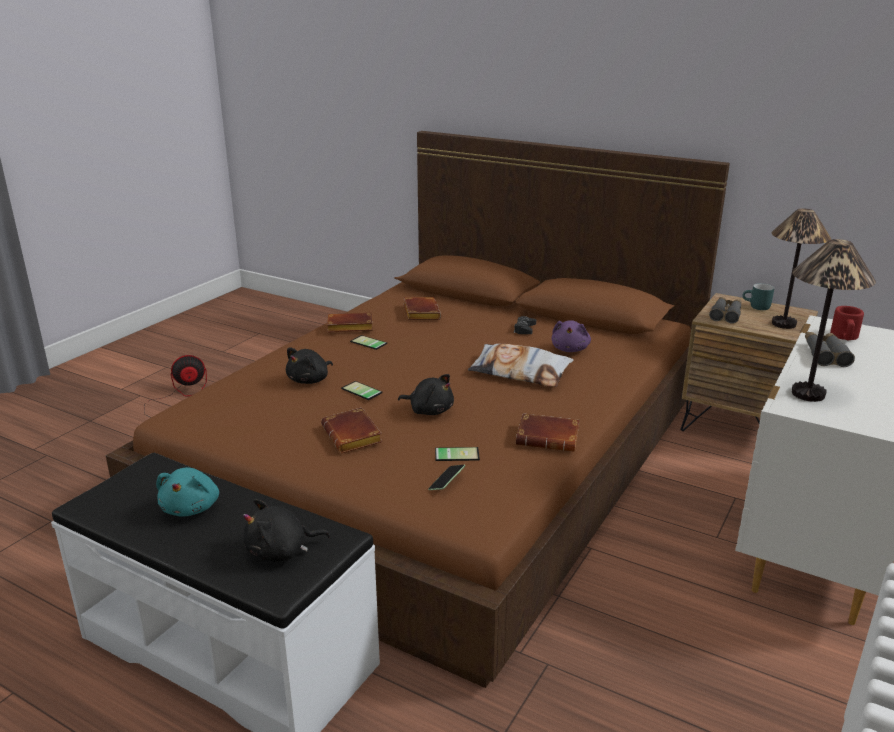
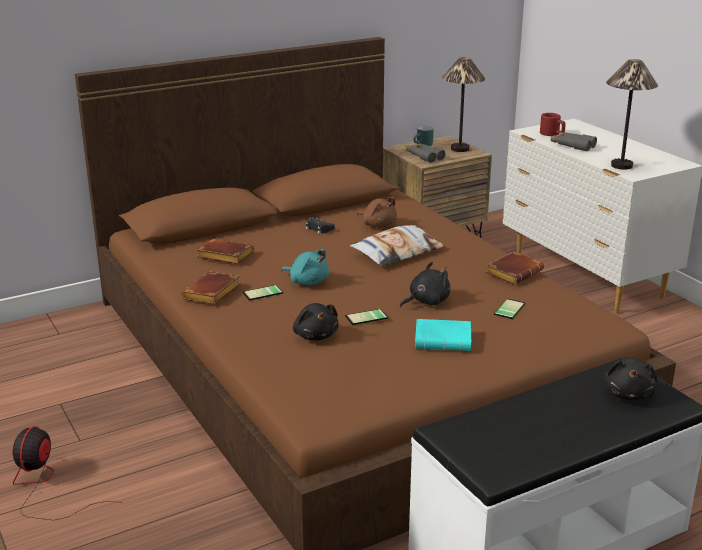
camera: 60 degrees left, 0 degrees up
(192, 507) = (537, 421): turquoise plush toy -> turquoise plush toy (307, 281)
(354, 436) = (444, 340): brown book -> turquoise book
(446, 483) = (548, 323): phone -> none
(570, 349) = (378, 225): purple plush toy -> brown plush toy

